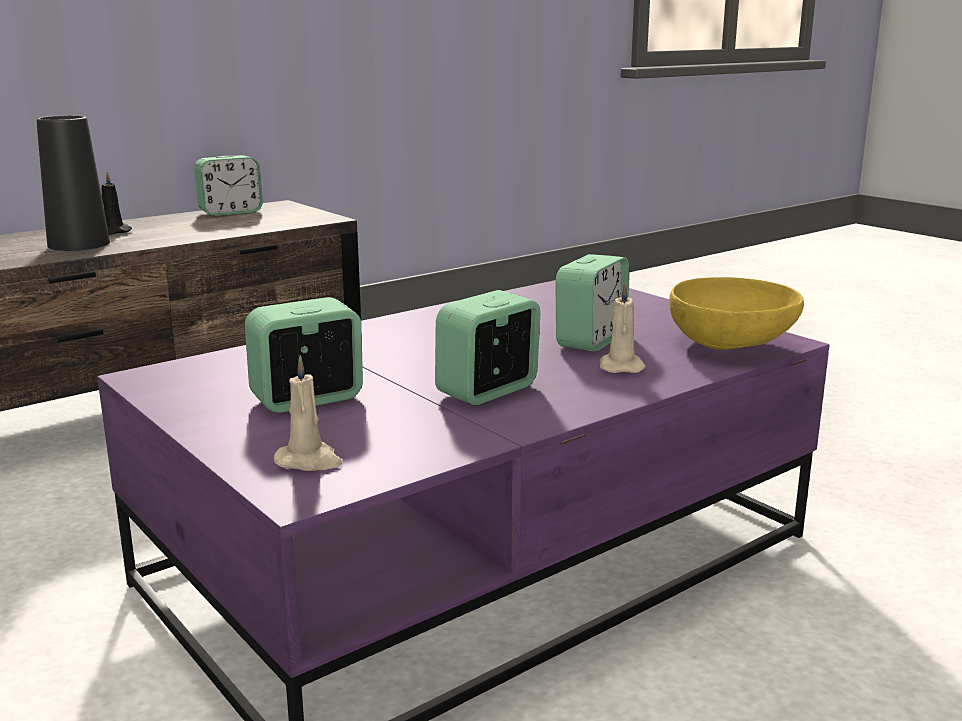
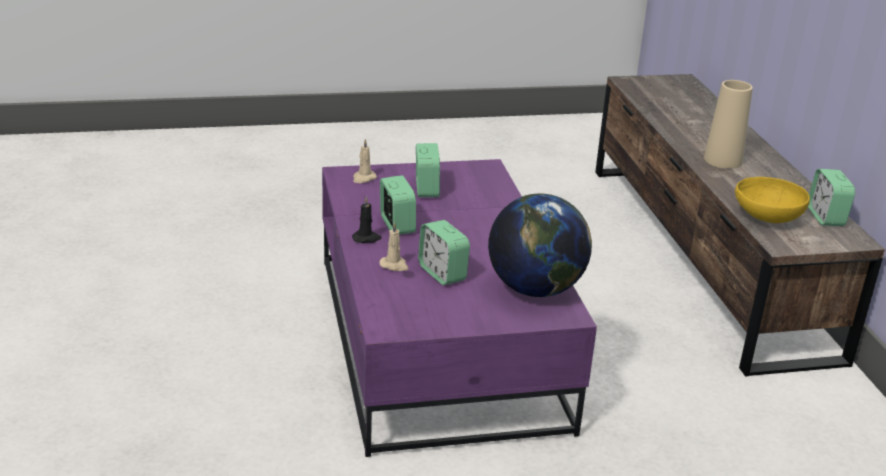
camera: 115 degrees right, 10 degrees up
(79, 244) = (722, 160): black vase -> beige vase
(113, 232) = (760, 173): black candle -> black candle (366, 238)
(549, 299) = (535, 289): none -> globe
(732, 346) = (392, 310): yellow bowl -> yellow bowl (766, 218)

